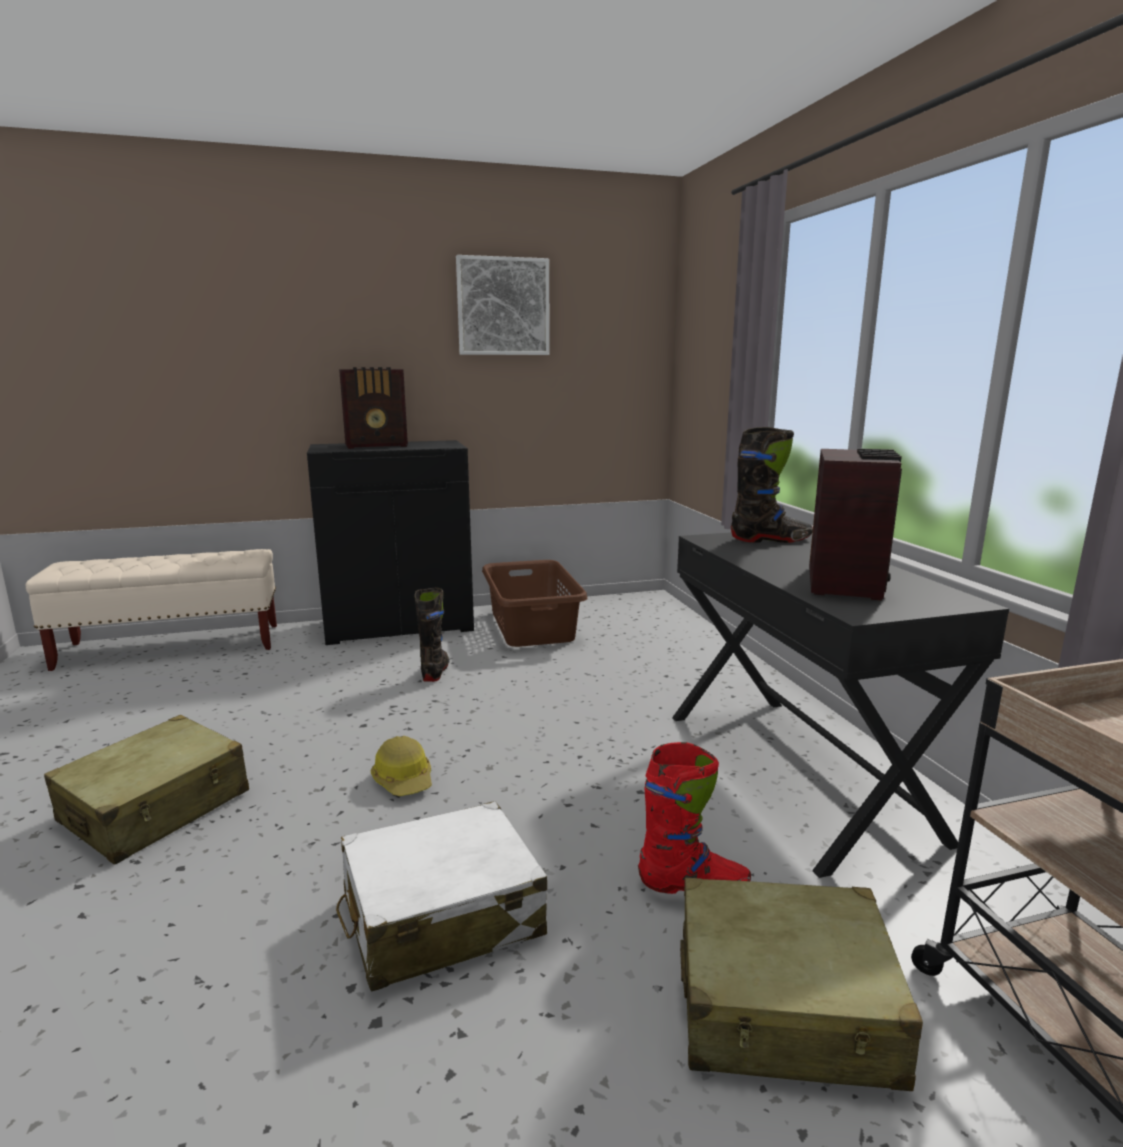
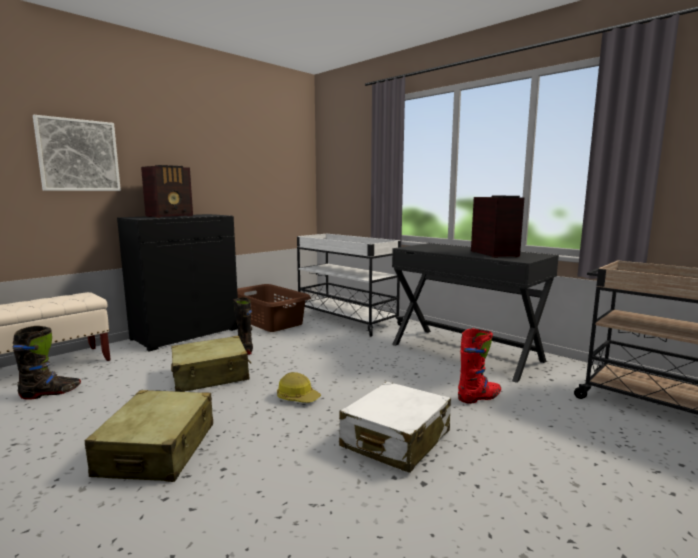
camera: 30 degrees left, 5 degrees down
(503, 307) = (232, 135): picture -> picture (78, 155)
(654, 645) = (345, 319): none -> white cart
(771, 540) = (433, 246): black boot -> black boot (51, 393)
(784, 1007) = (555, 422): beige suitcase -> beige suitcase (211, 376)

